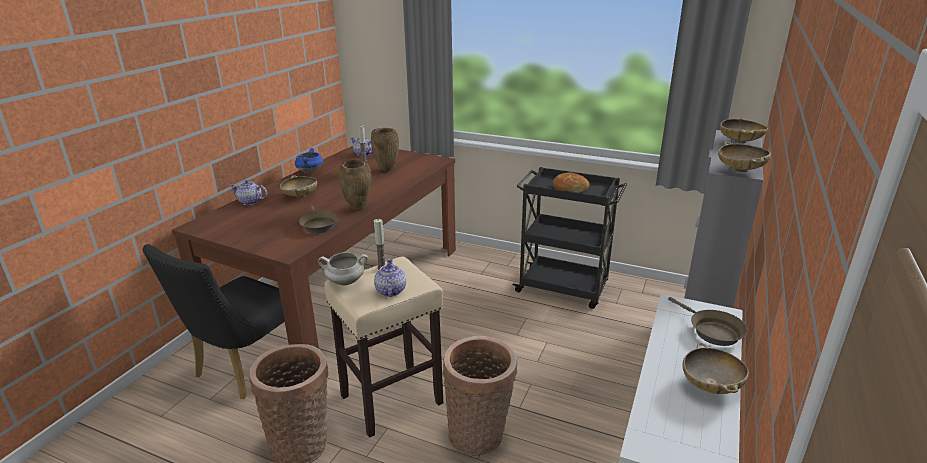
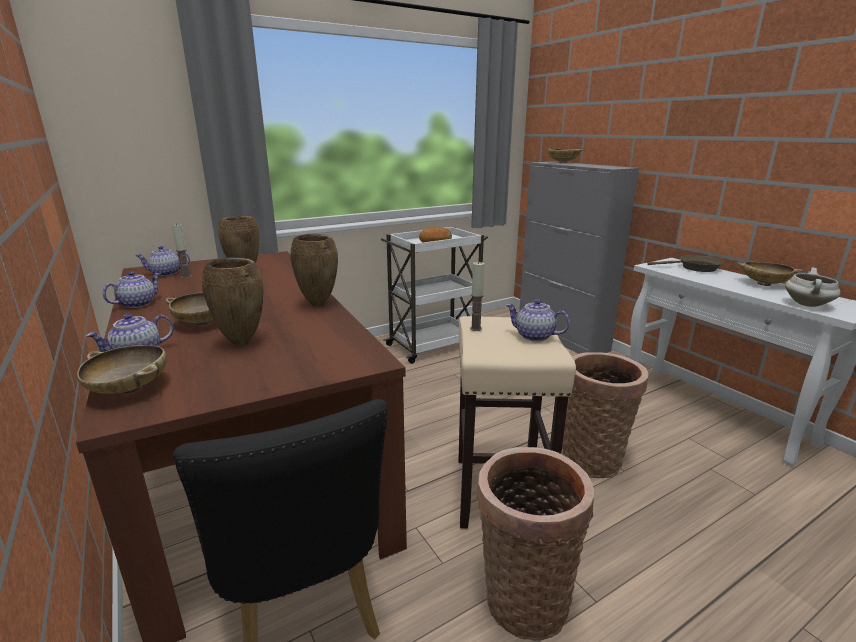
camera: 55 degrees left, 5 degrees down
(283, 215) = (243, 343): none -> brown vase
(310, 171) = (137, 304): blue cooking pot -> teapot
(318, 225) = (320, 330): brown frying pan -> none
(345, 282) = (488, 351): white cooking pot -> white cooking pot (808, 305)
(564, 288) = (434, 345): black cart -> white cart
(740, 170) = (617, 167): beige bowl -> beige bowl (129, 389)

